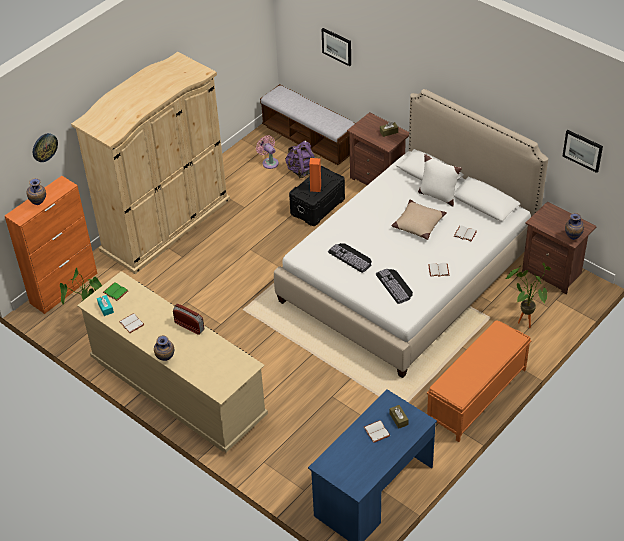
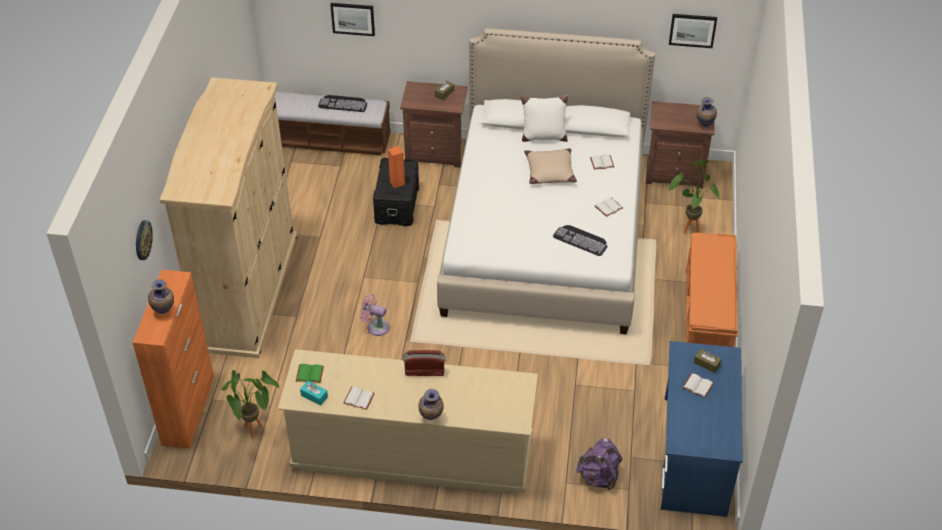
camera: 35 degrees left, 0 degrees up
(269, 162) = (306, 180): pink fan -> pink fan (376, 326)
(301, 170) = (348, 175): purple backpack -> purple backpack (599, 476)
(351, 257) = (515, 230): keyboard -> keyboard (343, 103)

